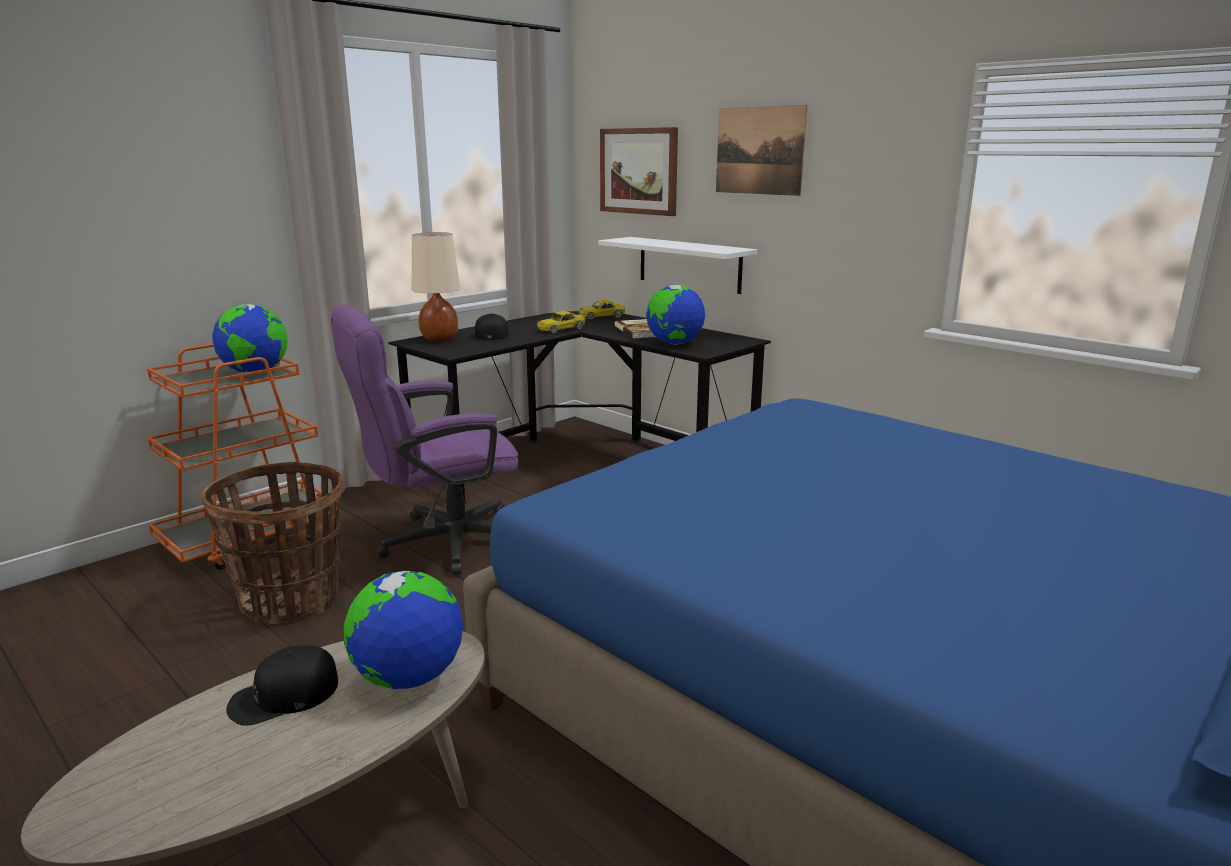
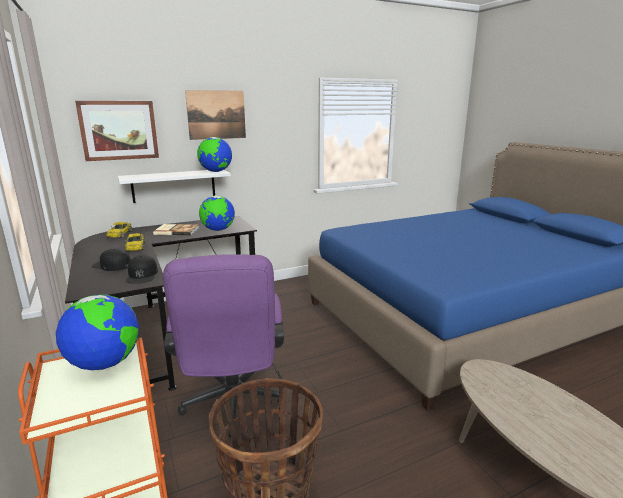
camera: 70 degrees left, 0 degrees up
(284, 696) = (531, 423): black cap -> black cap (142, 275)
(409, 678) = (508, 381): globe -> globe (215, 171)
(440, 339) = (95, 282): beige table lamp -> none

